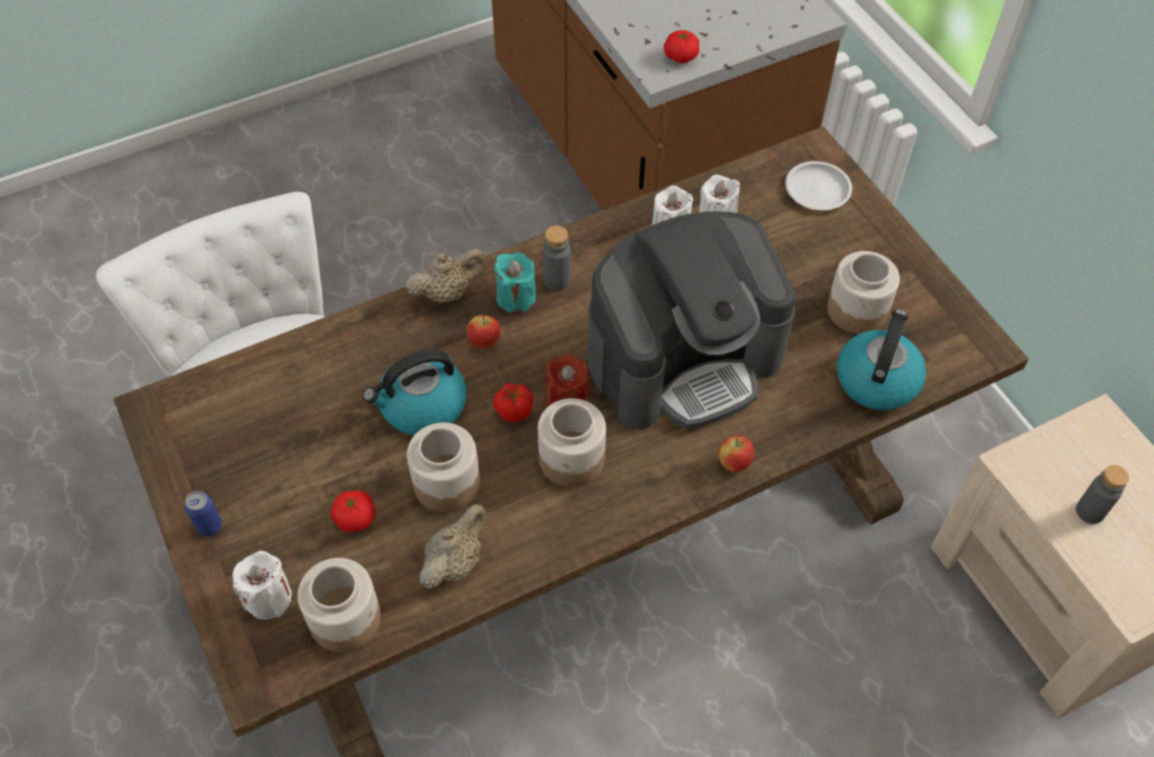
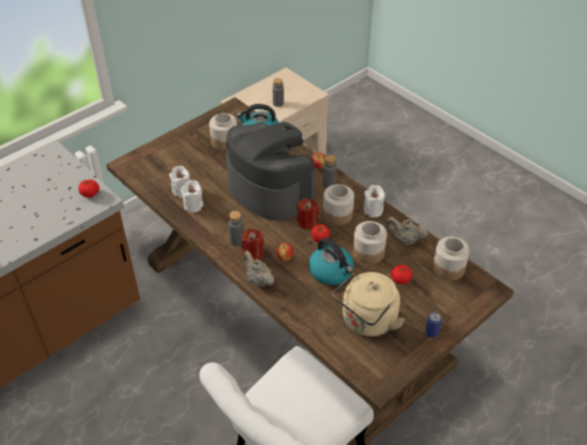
camera: 105 degrees left, 10 degrees down
(268, 598) = (453, 298): white candle -> white candle (373, 210)
(284, 430) = (367, 322): none -> beige kettle
(516, 298) = (253, 253): turquoise candle -> red candle
(672, 469) = (329, 184): none -> grey bottle
(817, 189) = (152, 161): white plate -> none

